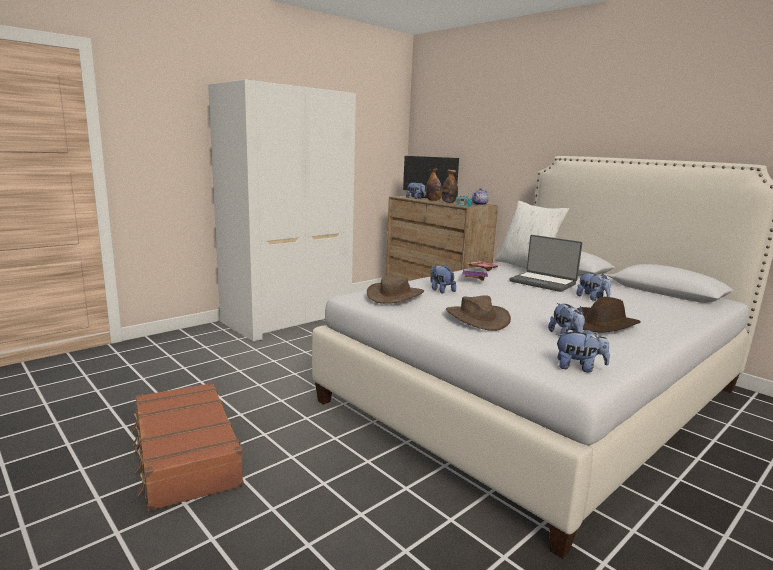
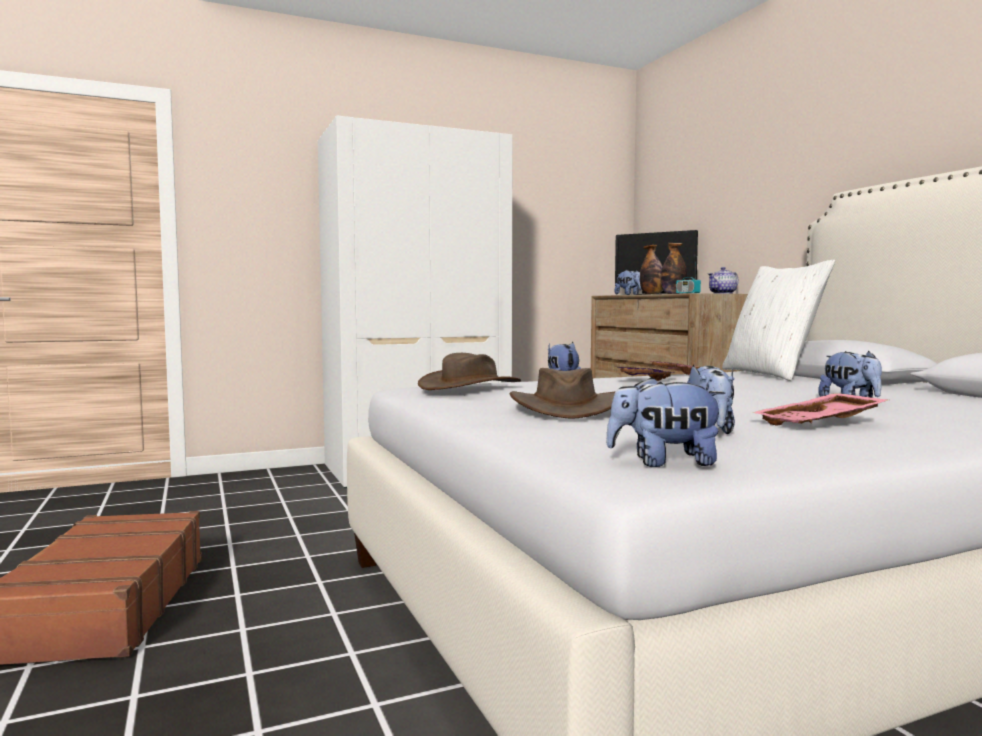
camera: 20 degrees right, 10 degrees down
(543, 282) = (773, 385): laptop -> none
(579, 368) = (664, 462): plush toy -> plush toy turned 150 degrees clockwise
(603, 324) = (821, 424): brown hat -> pink tray

